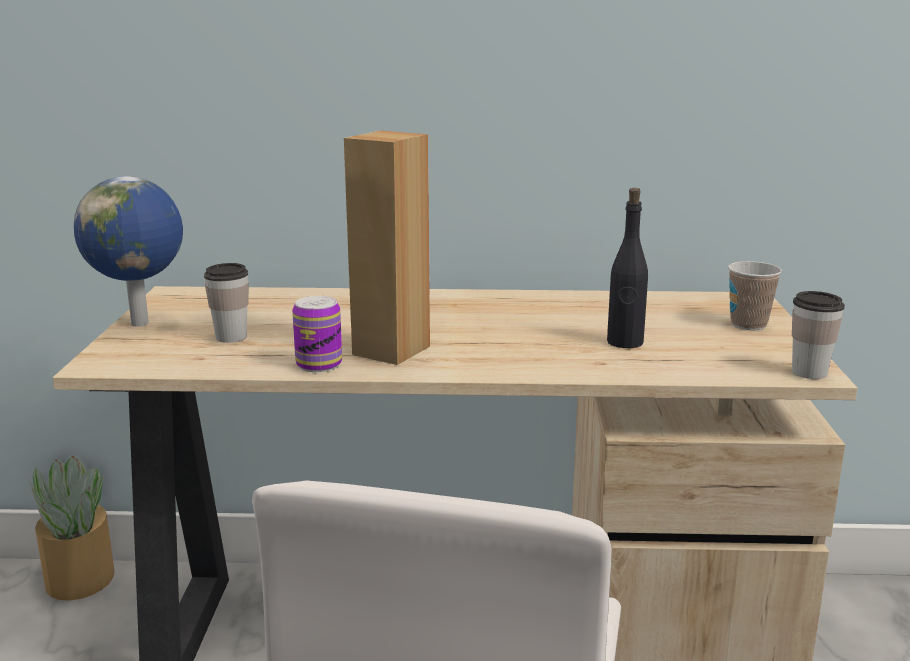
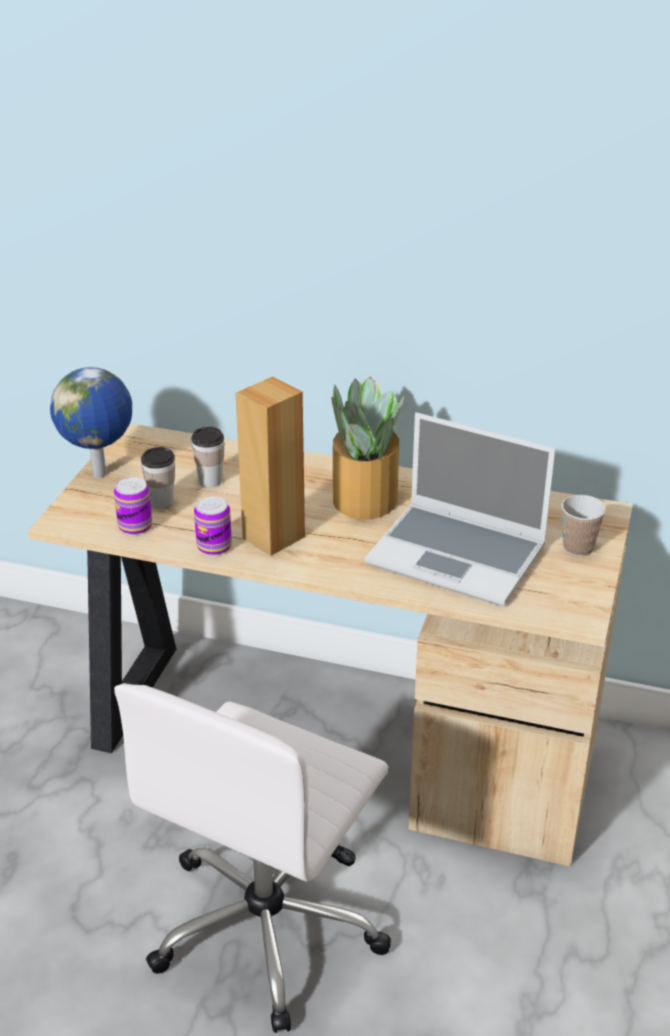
camera: 15 degrees right, 15 degrees up
(79, 580) = (62, 628): potted plant -> potted plant (364, 500)
(204, 358) = (135, 526): none -> can
(625, 342) = (459, 556): black bottle -> laptop
(809, 372) = (580, 615): cup -> cup (210, 481)

